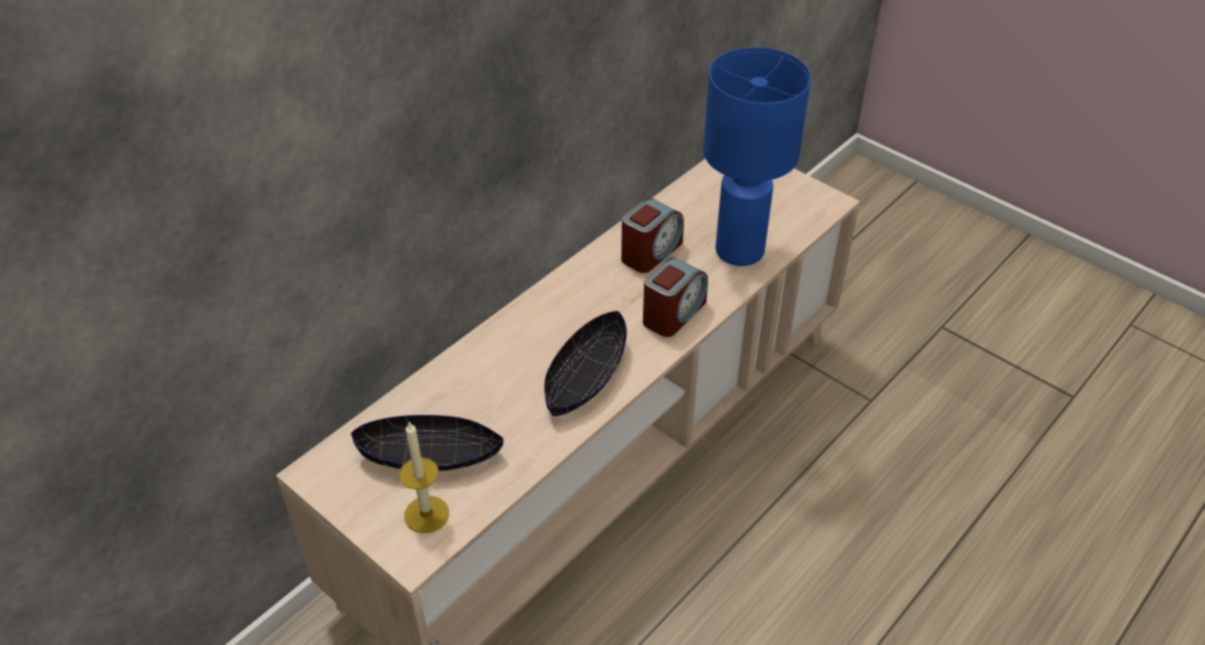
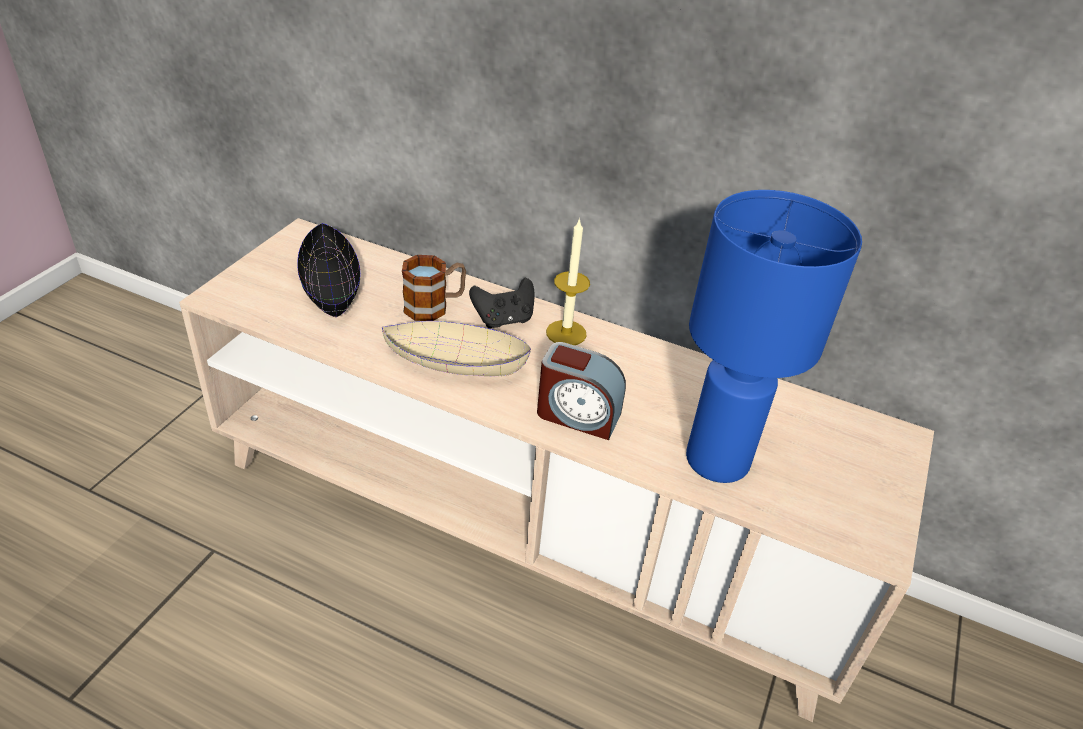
camera: 70 degrees right, 5 degrees down
(426, 514) = (263, 295): candle -> candle (566, 333)
(495, 378) = (434, 306): none -> mug
(533, 333) = (503, 320): none -> black game controller
(585, 377) = (455, 362): black bowl -> beige bowl
(651, 252) = (669, 384): alarm clock -> none

